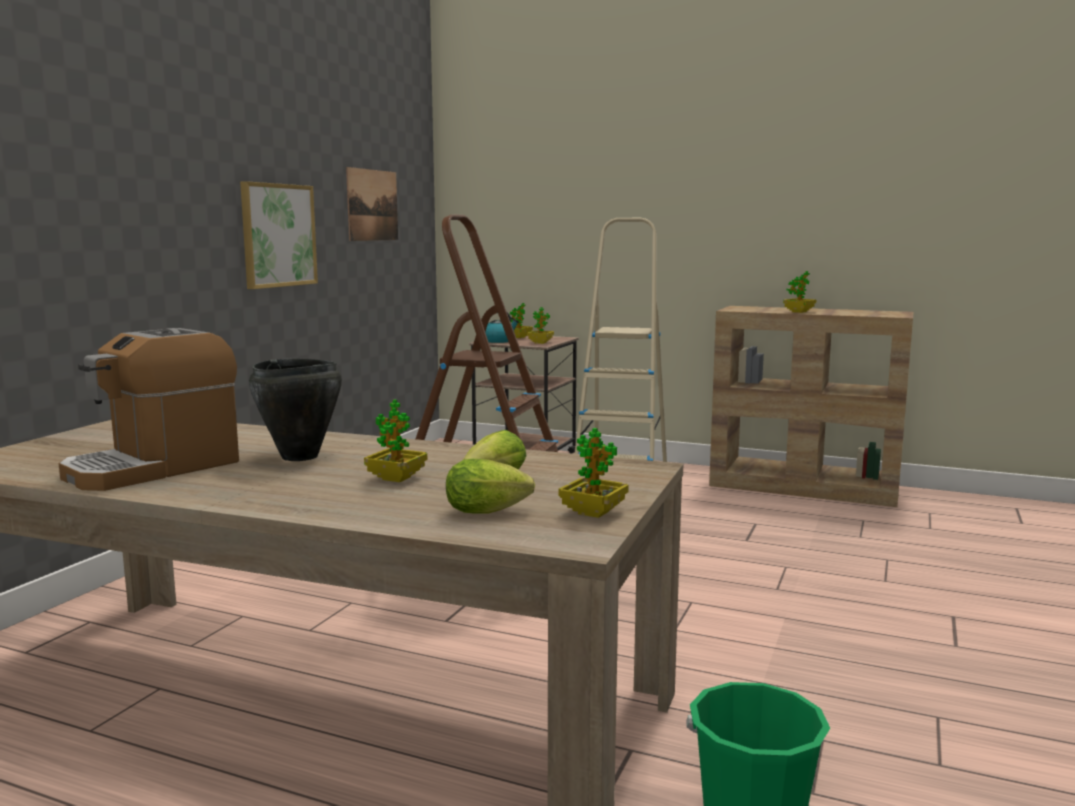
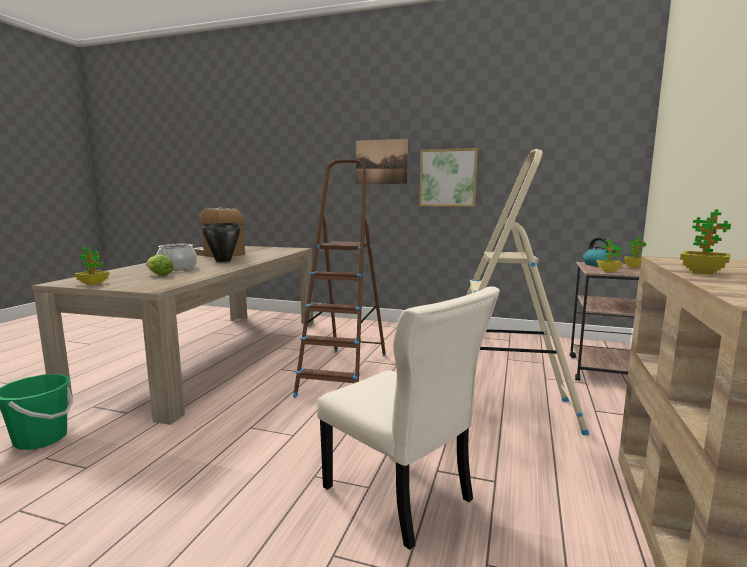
camera: 85 degrees right, 0 degrees up
(372, 205) = (550, 156): picture -> picture (381, 162)
(396, 478) = (177, 268): potted plant -> cooking pot
(491, 511) = (114, 276): lettuce -> none
(794, 555) = (401, 496): none -> beige chair

